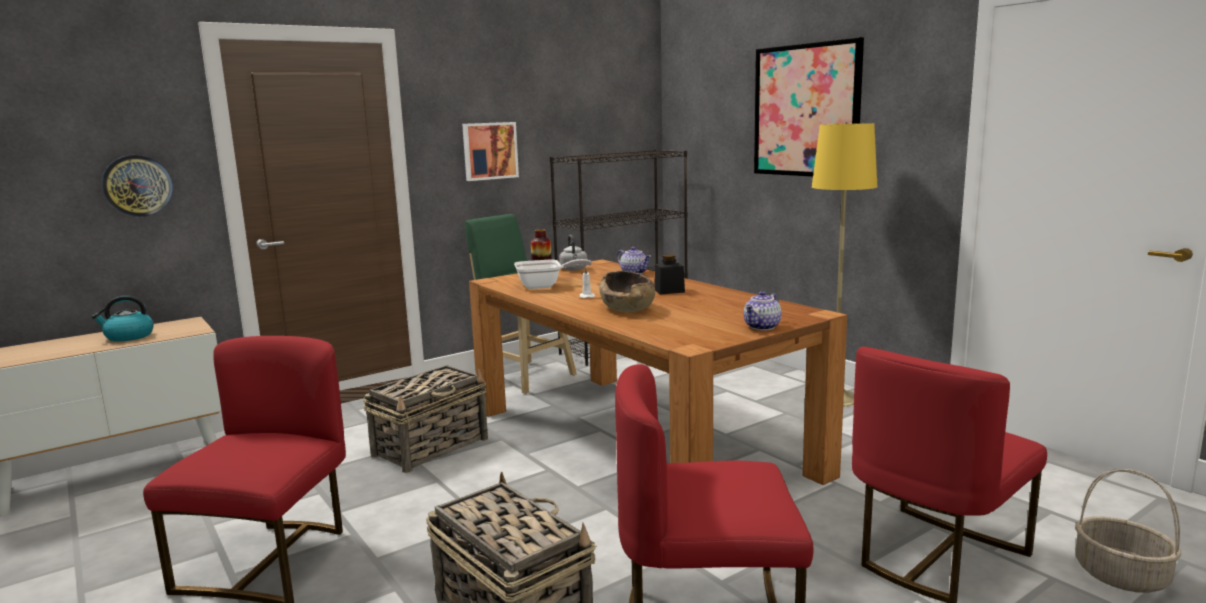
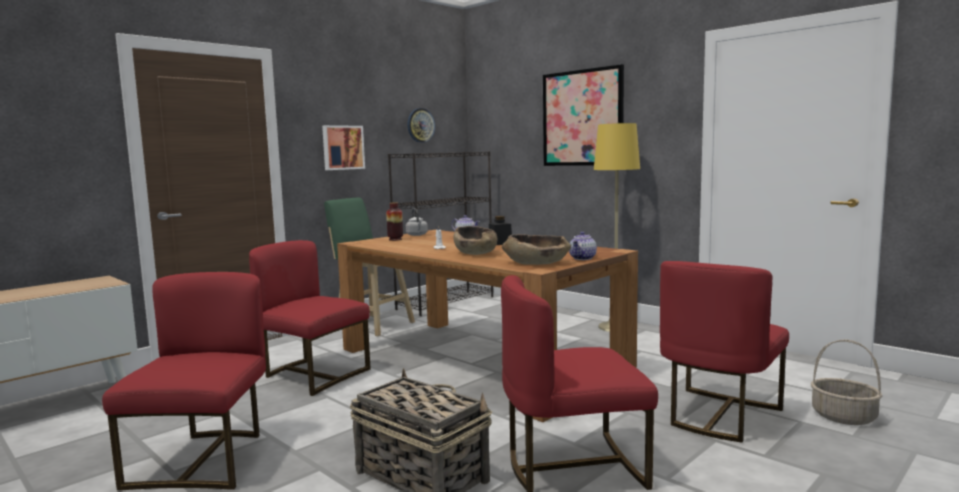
camera: 10 degrees left, 5 degrees down
(128, 337) = (51, 289): kettle -> none
(137, 185) = (59, 163): wall clock -> wall clock (420, 125)
(432, 447) = (313, 375): basket -> red chair
(544, 286) = (401, 244): frying pan -> none
(695, 333) = (536, 263): none -> brown bowl

